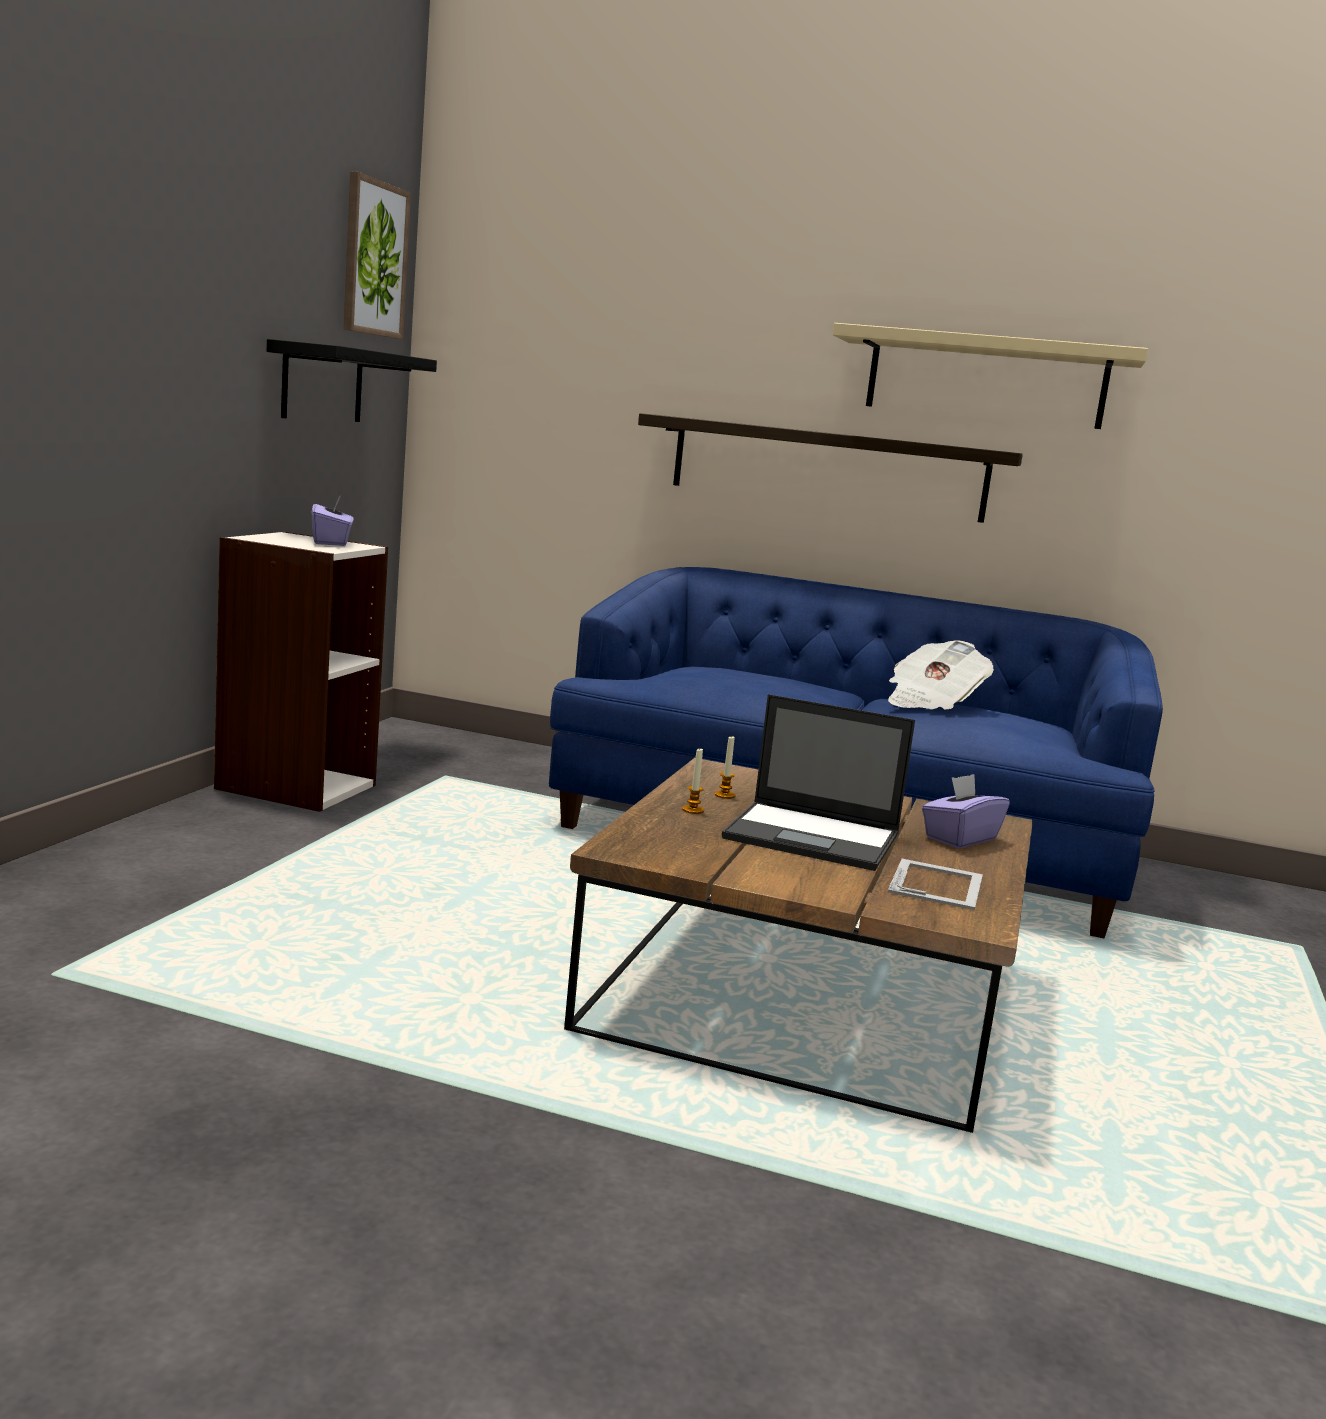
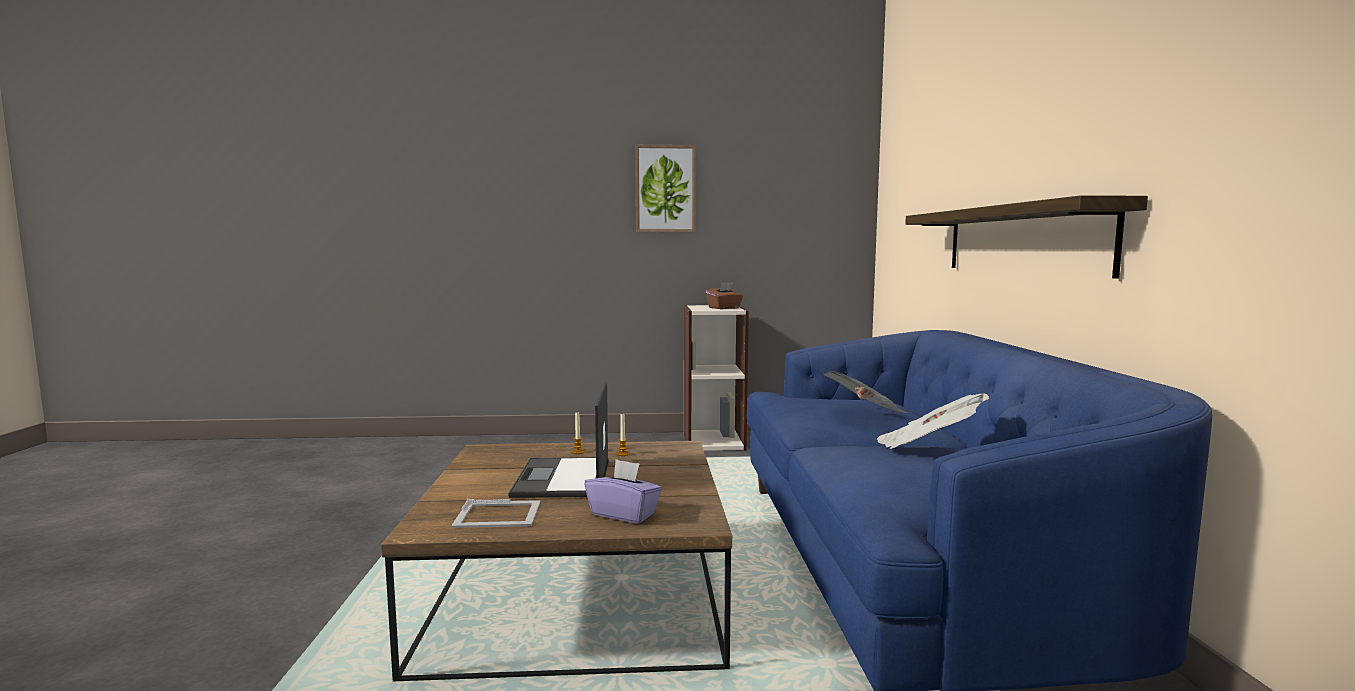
camera: 70 degrees right, 5 degrees down
(322, 383) = (777, 225): black shelf -> none
(331, 542) = (724, 308): purple tissue box -> brown tissue box
(373, 259) = (827, 150): picture -> picture (665, 189)
(781, 683) = (865, 414): none -> newspaper
(986, 380) = (1118, 124): beige shelf -> none

